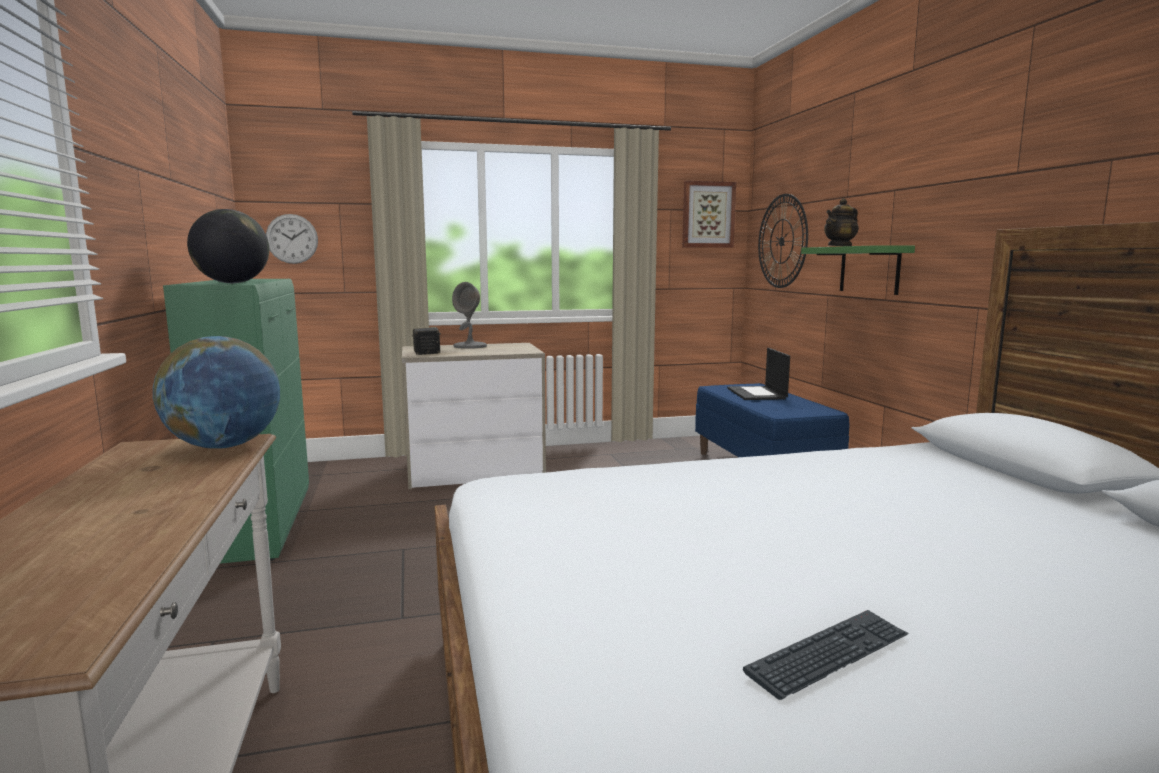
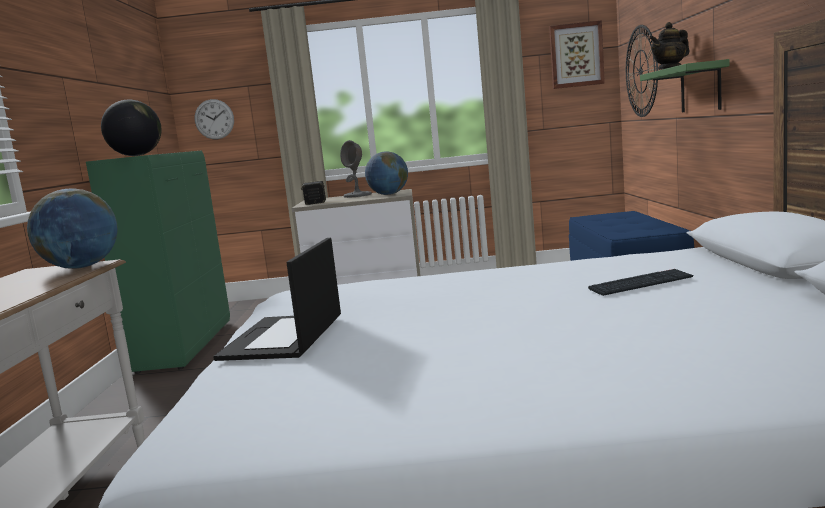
camera: 15 degrees right, 0 degrees up
(512, 349) = (388, 194): none -> globe
(757, 394) = (619, 220): laptop -> laptop (284, 338)
(829, 655) = (401, 388): keyboard -> keyboard (641, 284)

